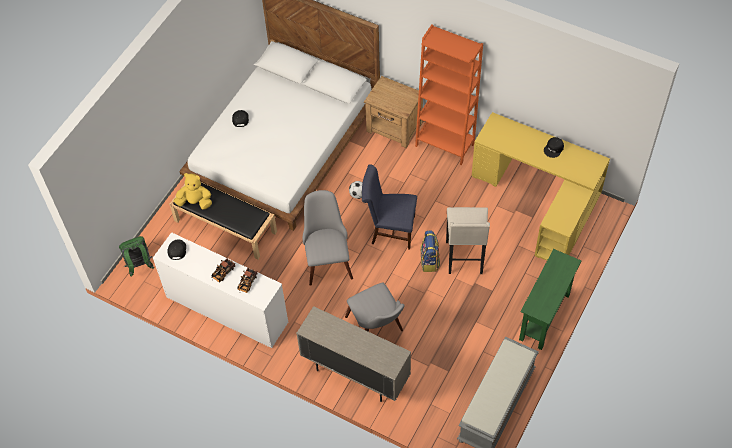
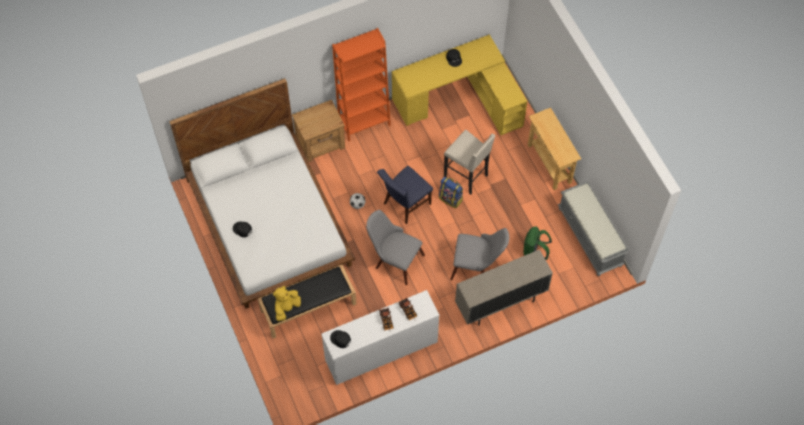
camera: 55 degrees left, 5 degrees up
(139, 266) = (292, 386): green backpack -> green backpack (534, 252)
(544, 317) = (549, 163): green console table -> beige console table

